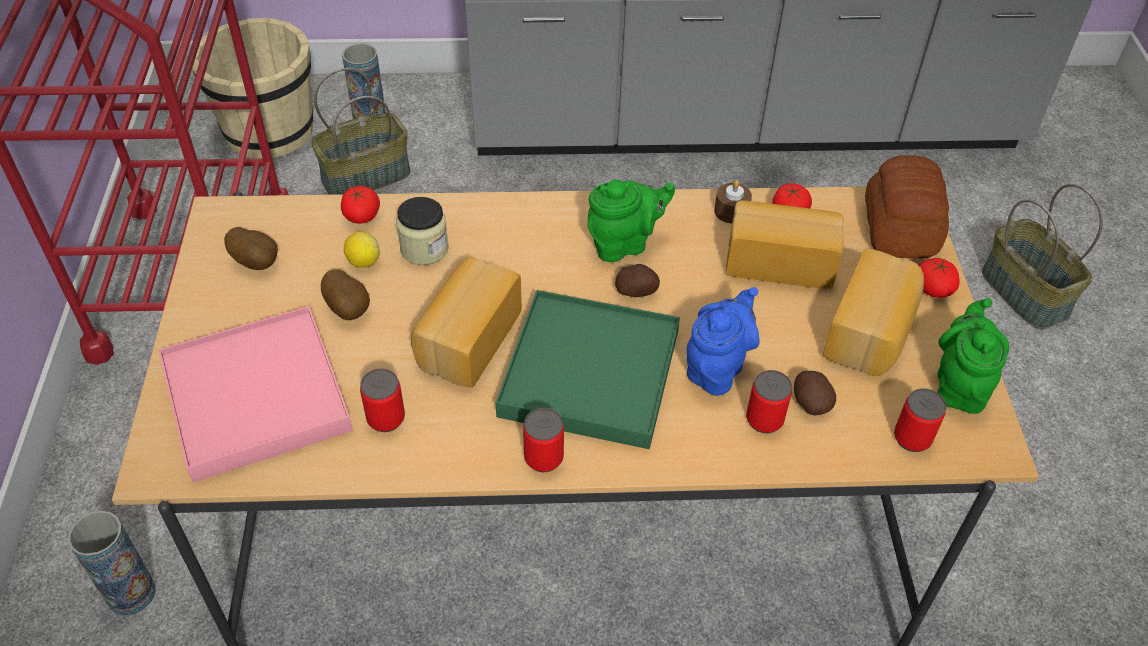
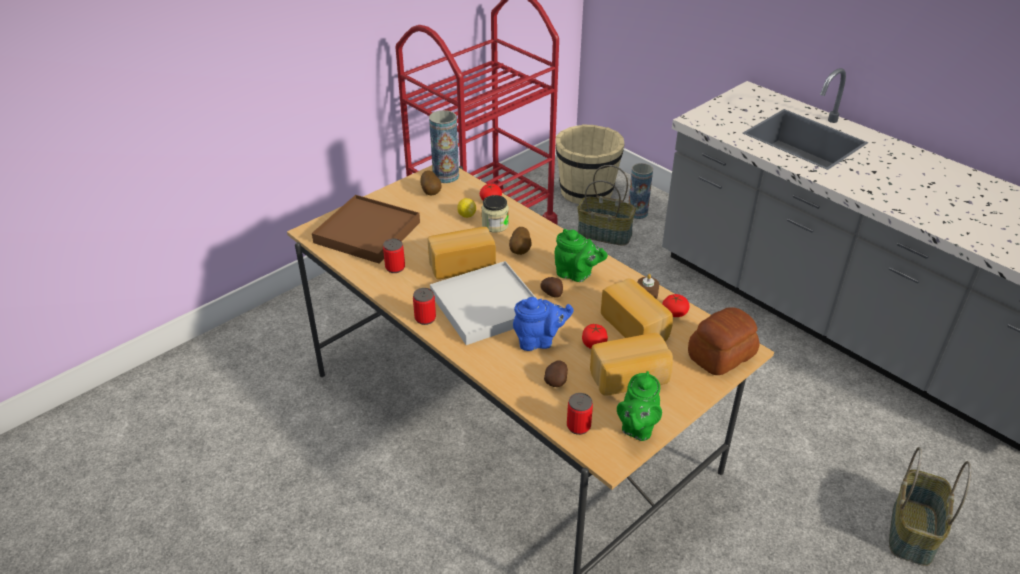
camera: 50 degrees right, 10 degrees down
(131, 593) = (322, 321): vase -> vase (446, 176)
(256, 396) = (367, 232): pink tray -> brown tray
(349, 309) = (437, 227): potato -> potato (520, 251)
(590, 374) = (486, 306): green tray -> white tray
(764, 419) = (527, 371): can -> none
(933, 288) = (694, 387): tomato -> tomato (594, 344)
(960, 385) = (637, 428): green teapot -> green teapot turned 135 degrees clockwise

